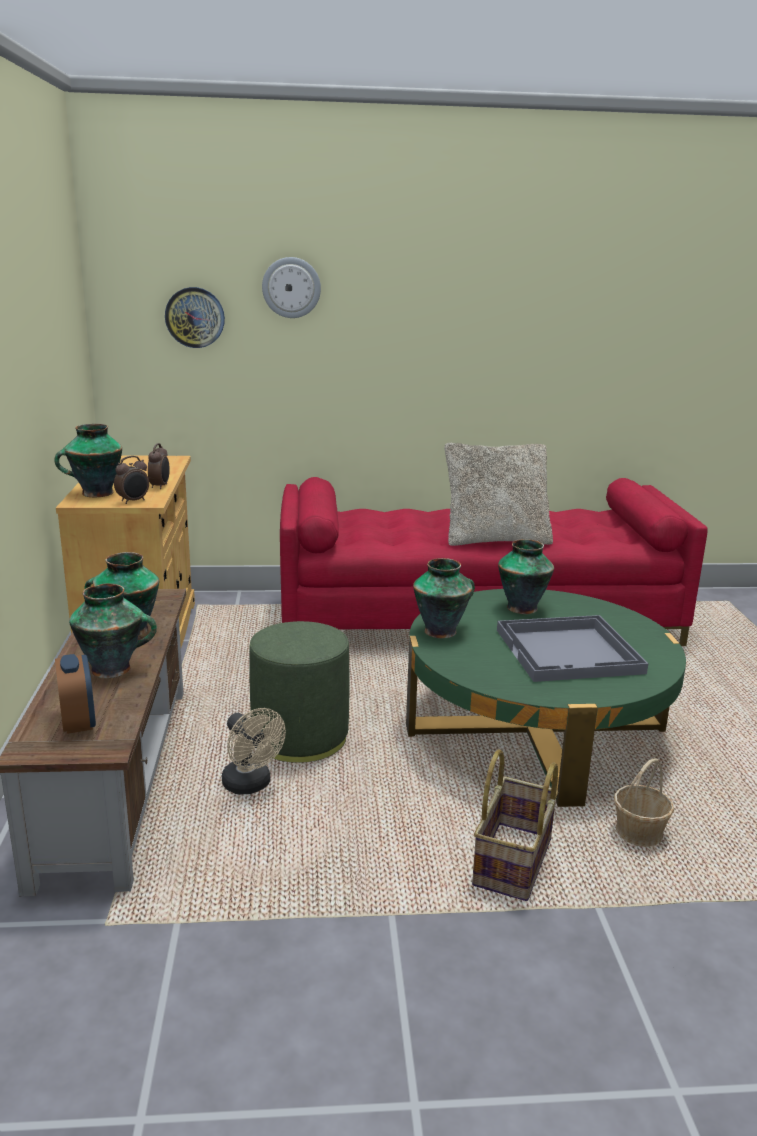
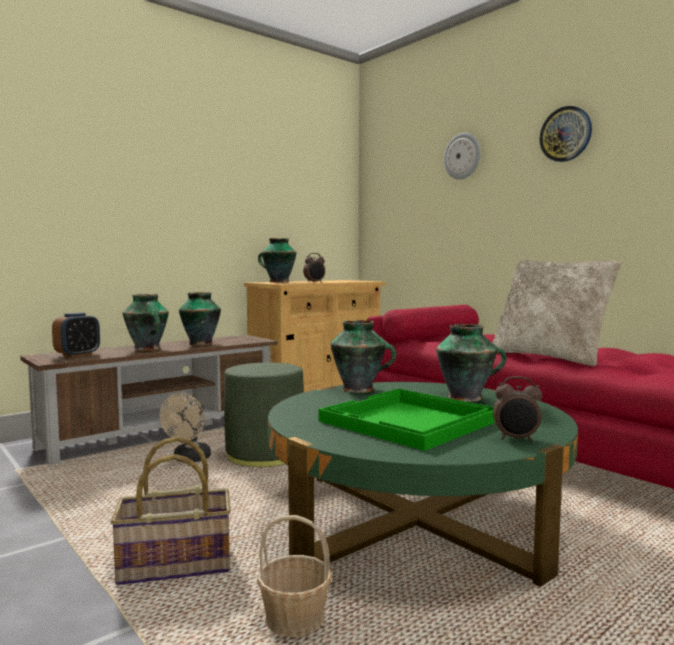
camera: 55 degrees right, 15 degrees down
(133, 501) = (279, 283): alarm clock -> alarm clock (516, 439)
(195, 317) = (407, 188): wall clock -> wall clock (565, 134)
(569, 651) = (409, 421): grey tray -> green tray

